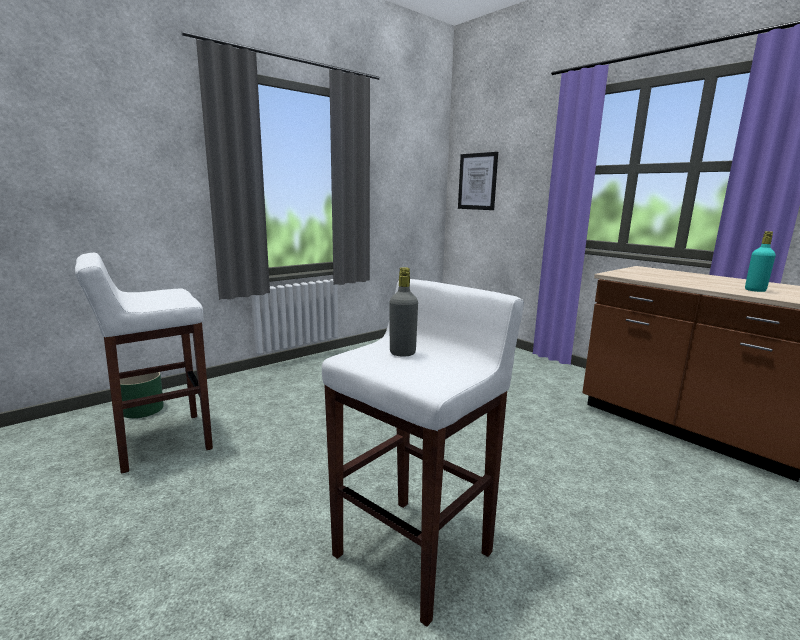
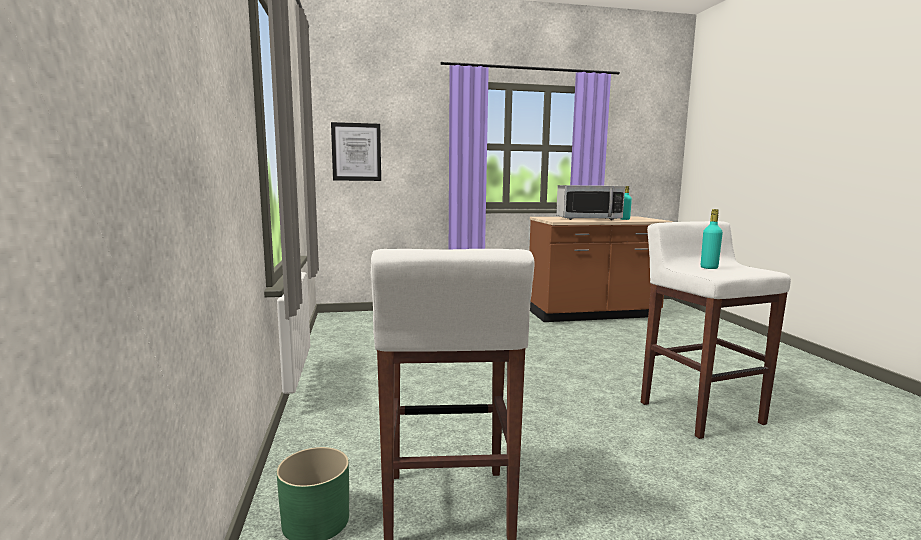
camera: 60 degrees left, 5 degrees down
(402, 353) = (709, 268): grey bottle -> turquoise bottle
(688, 279) = (588, 219): none -> microwave

